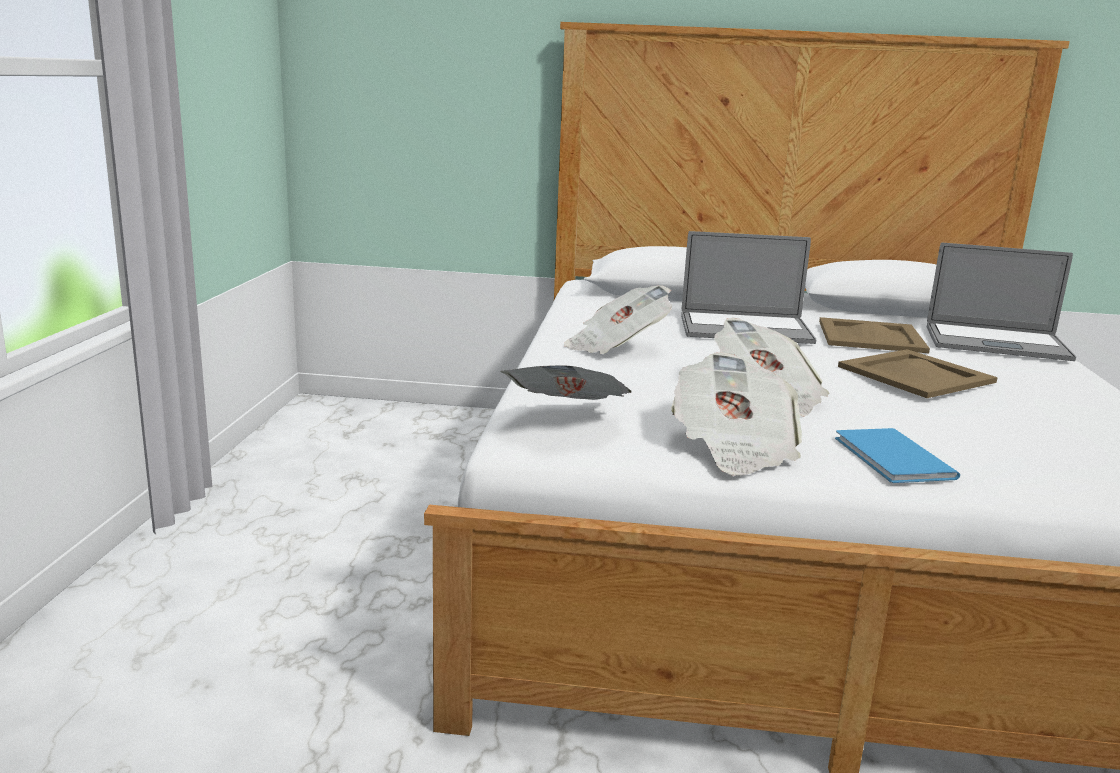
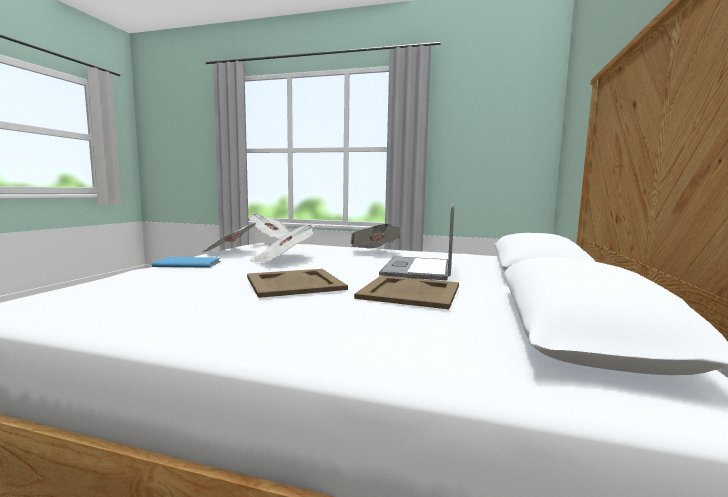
camera: 100 degrees right, 10 degrees down
(996, 343) = (394, 332): laptop -> none

